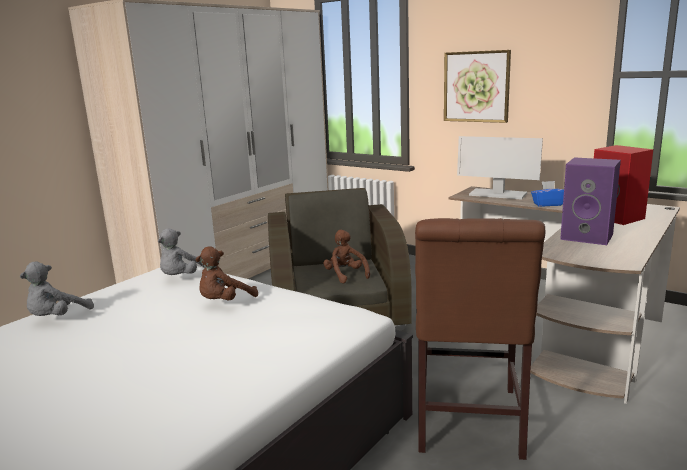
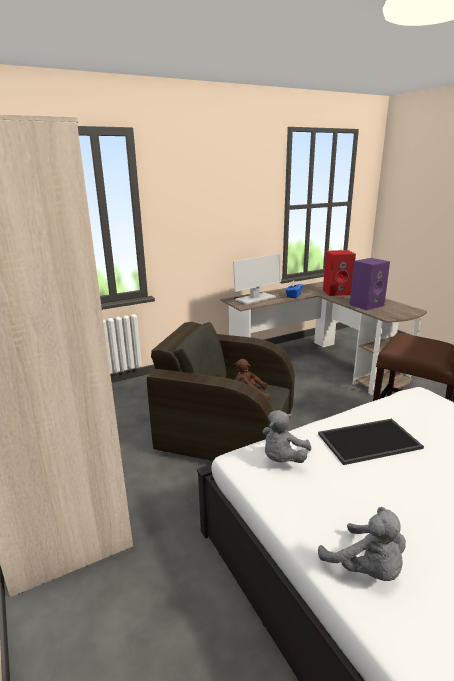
camera: 65 degrees left, 5 degrees up
(181, 278) = (283, 459): grey plush toy -> grey plush toy turned 75 degrees clockwise
(224, 302) = (369, 442): brown plush toy -> tray
(476, 86) = (202, 221): picture -> none

